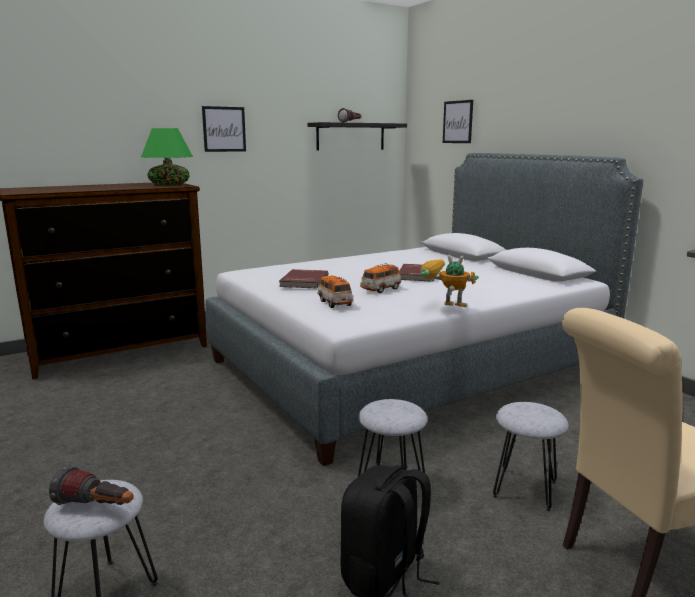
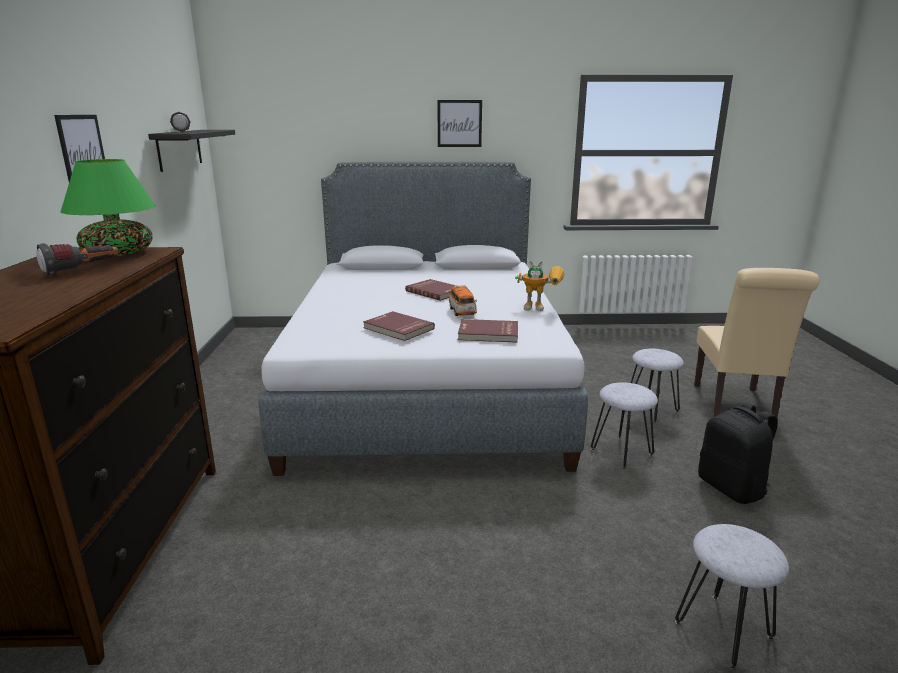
camera: 60 degrees left, 5 degrees up
(97, 507) = (755, 545): flashlight -> flashlight (82, 271)
(334, 303) = (488, 334): toy car -> red book
(444, 308) = (541, 308): toy robot -> toy robot turned 135 degrees counterclockwise
(457, 122) = (304, 128): picture -> picture (459, 123)

